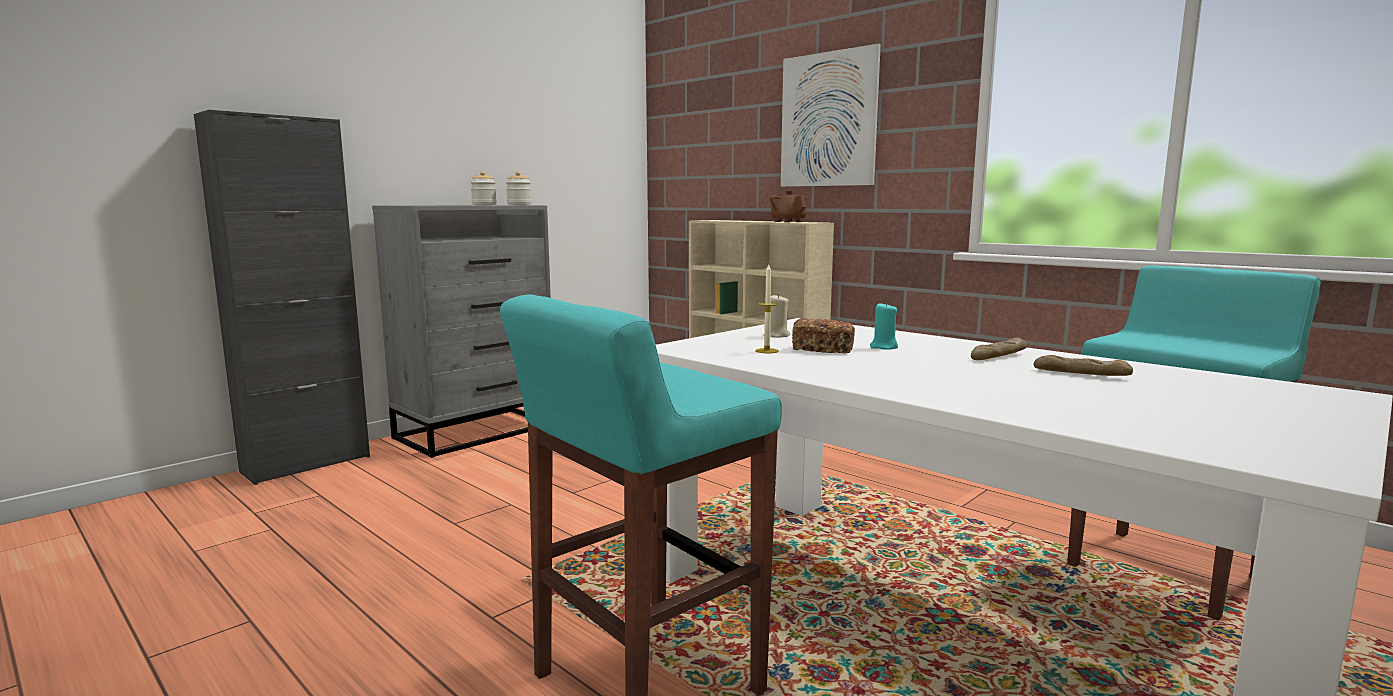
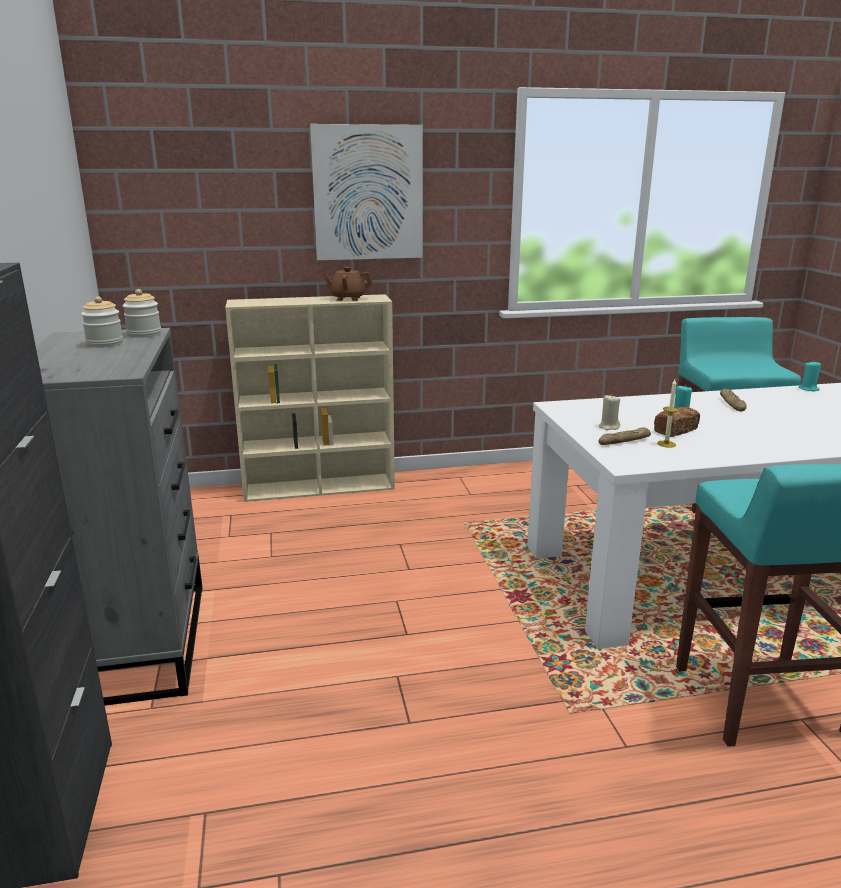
camera: 55 degrees left, 10 degrees up
(1081, 374) = (791, 406): bread -> bread (624, 442)
(1213, 376) = (808, 389): none -> turquoise candle

